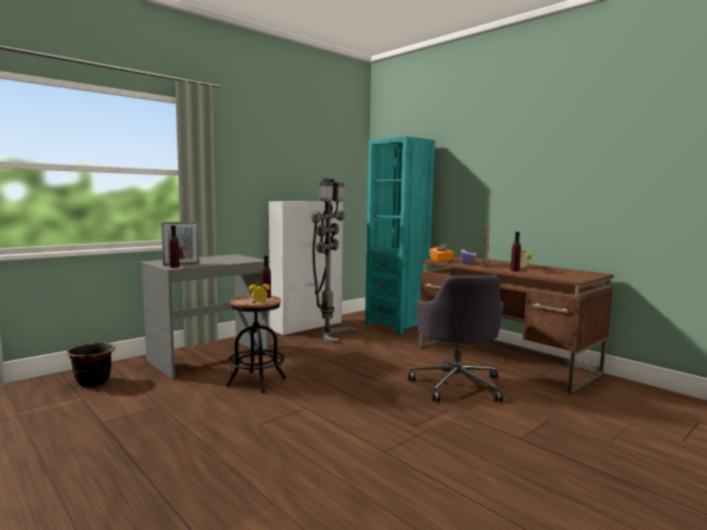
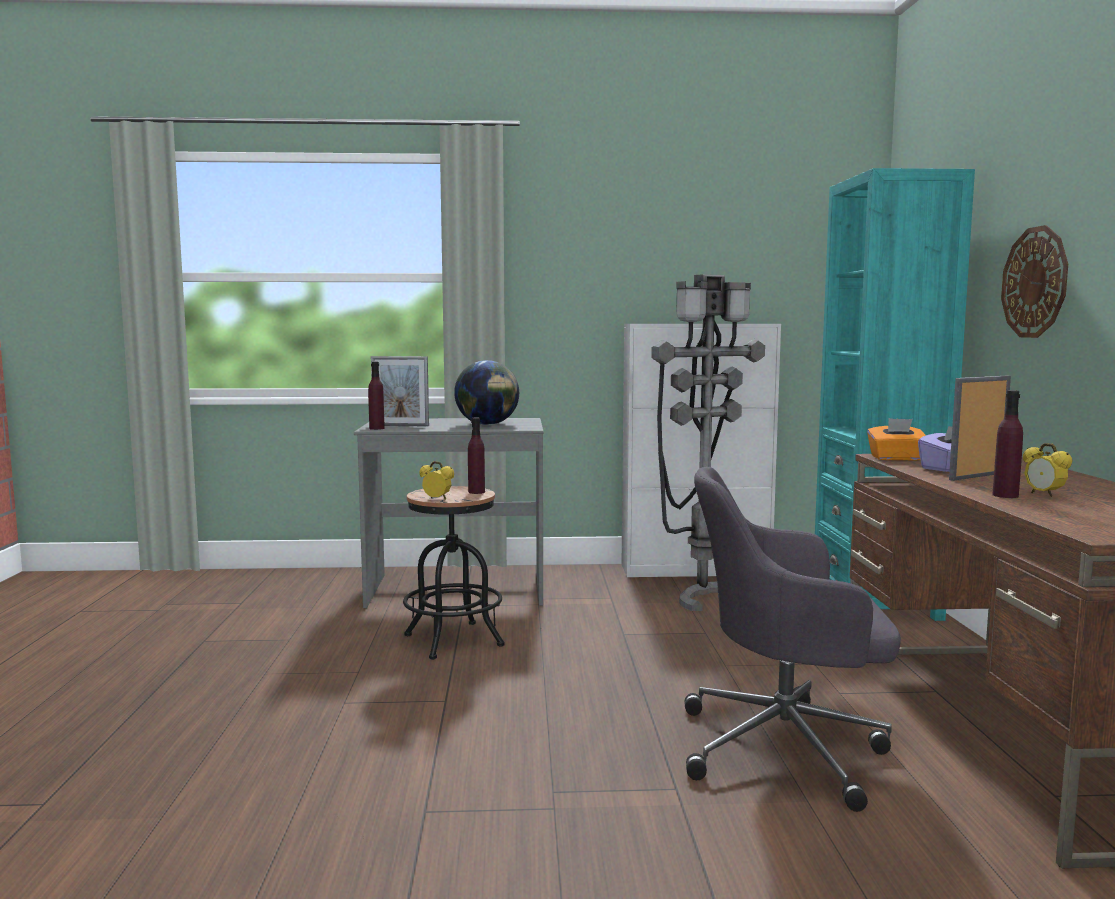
camera: 40 degrees right, 0 degrees up
(93, 382) = (282, 589): black planter -> none
(227, 259) = (487, 424): none -> globe
(456, 384) = (786, 748): grey office chair -> grey office chair turned 60 degrees clockwise
(469, 188) = (1035, 282): none -> wall clock

